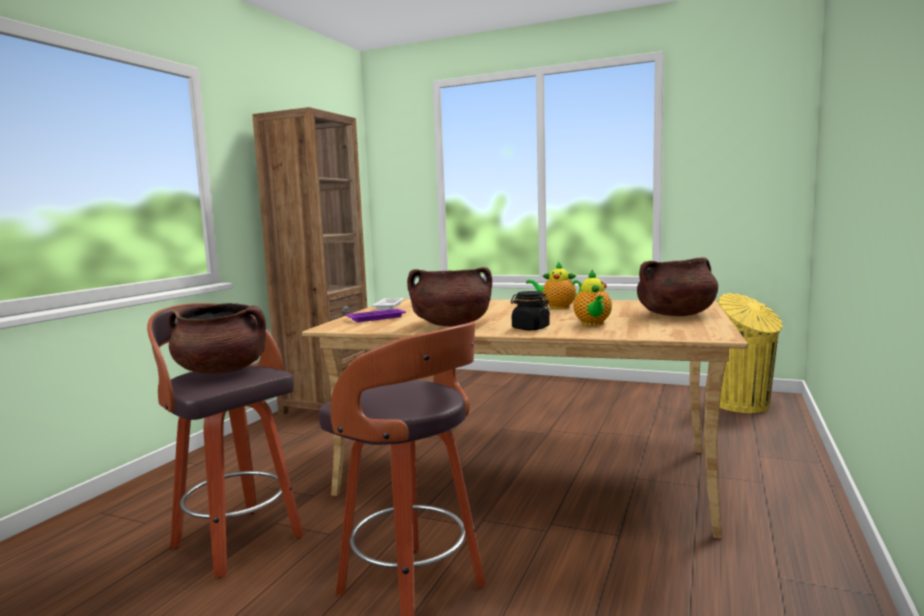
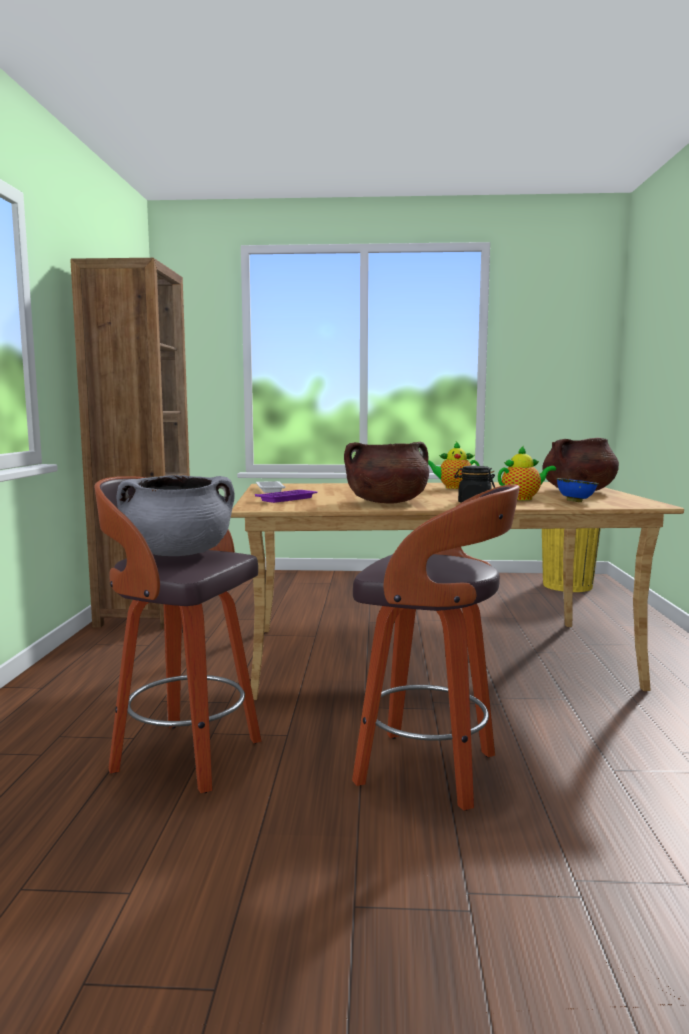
camera: 20 degrees left, 0 degrees up
(222, 371) = (178, 554): brown cooking pot -> grey cooking pot
(593, 324) = (523, 499): teapot -> teapot turned 90 degrees counterclockwise
(638, 329) = (574, 501): none -> blue bowl

